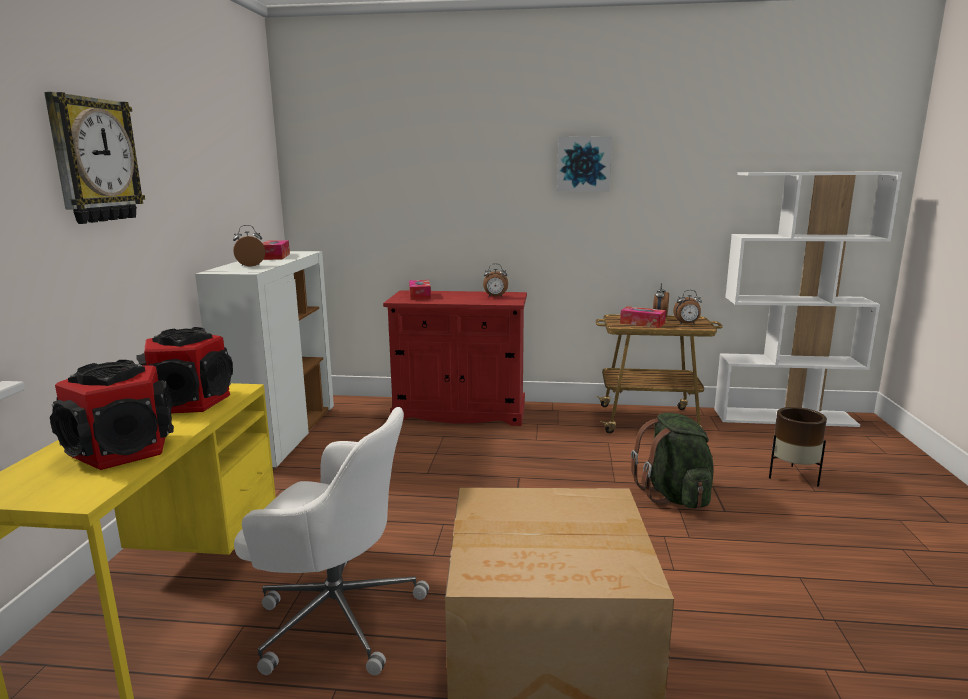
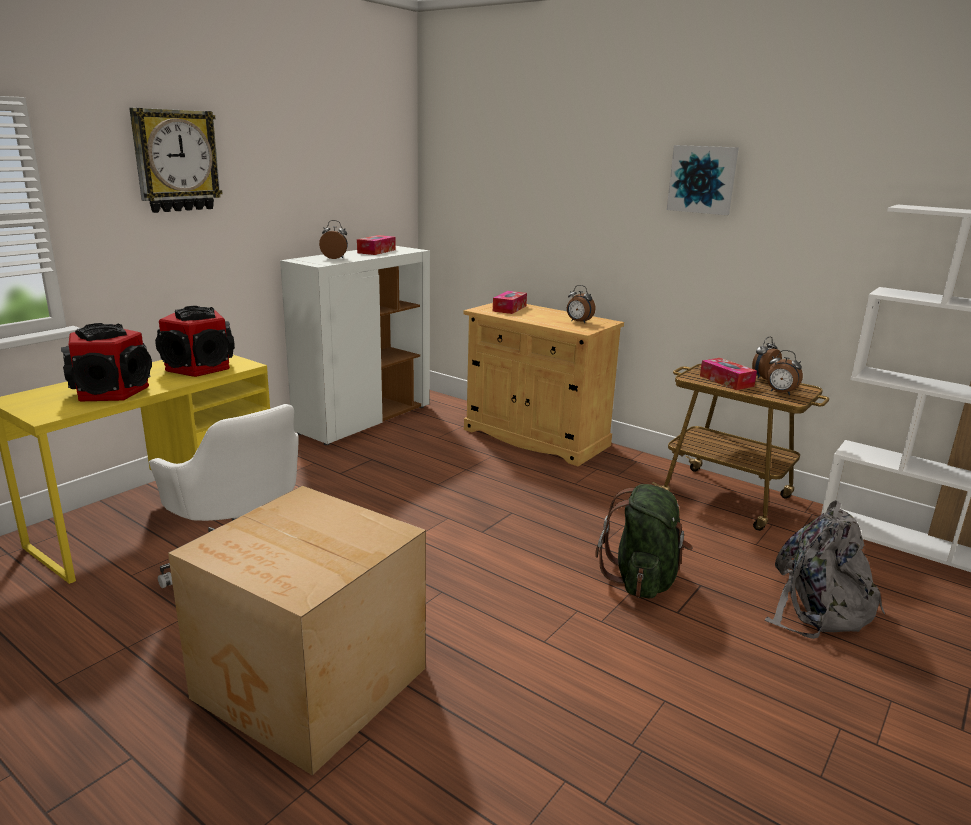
camera: 30 degrees right, 5 degrees up
(459, 412) = (535, 437): red cabinet -> beige cabinet
(792, 476) = (817, 608): brown planter -> grey backpack

